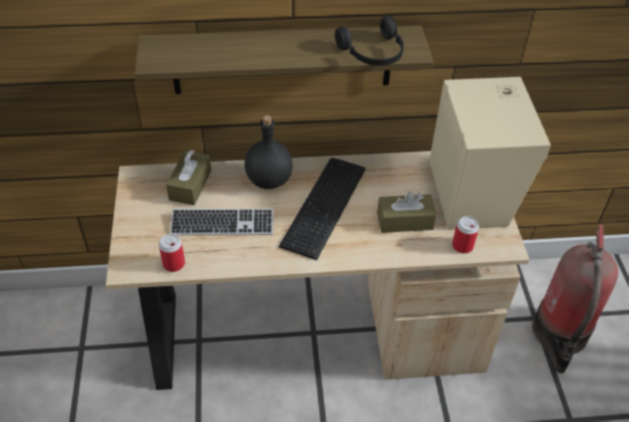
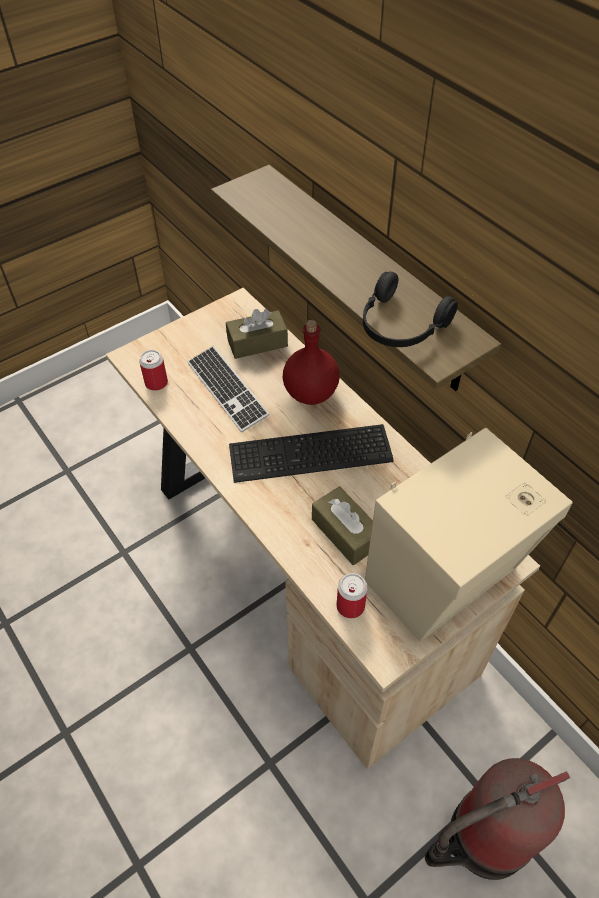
camera: 60 degrees right, 5 degrees up
(269, 181) = (310, 393): black bottle -> red bottle

